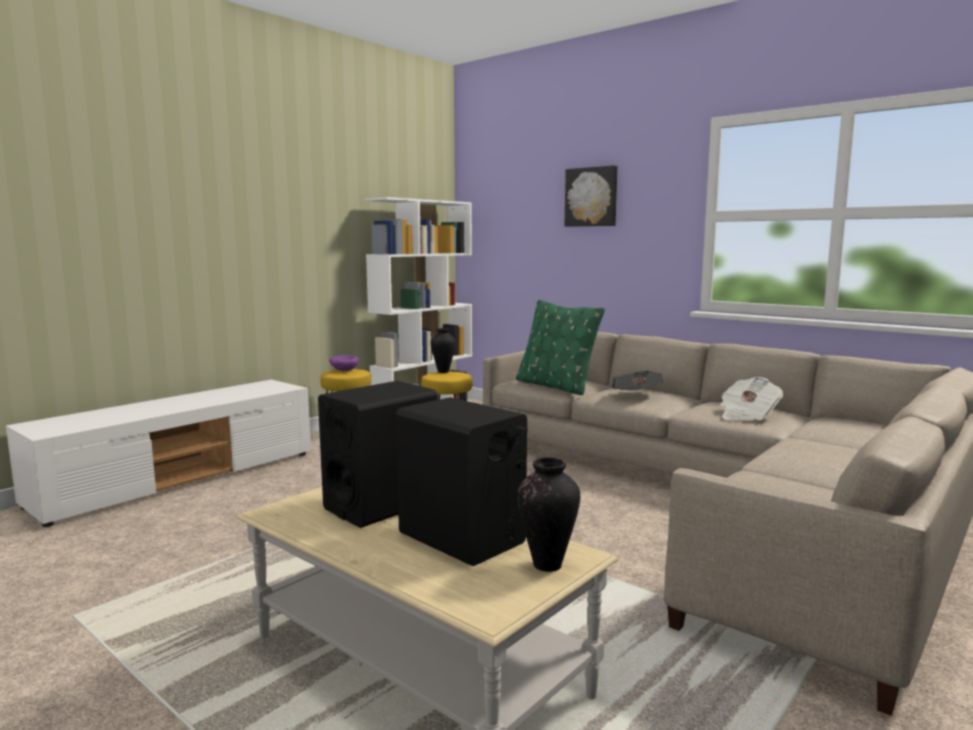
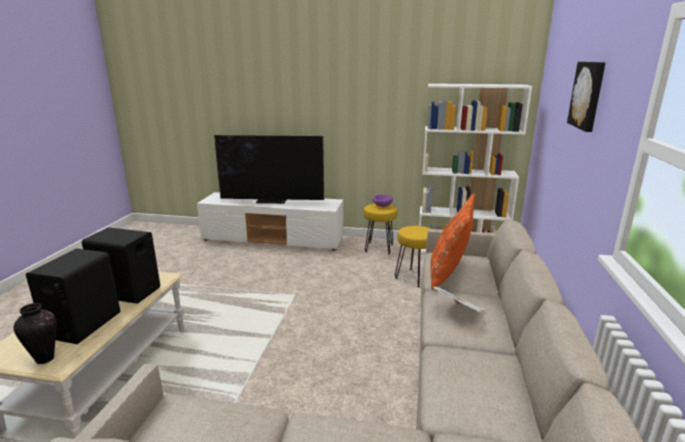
camera: 60 degrees right, 10 degrees up
(174, 403) = (272, 201): none -> television
(443, 372) = (423, 228): vase -> none
(555, 386) = (448, 272): green pillow -> orange pillow
(747, 415) = (467, 388): newspaper -> none

